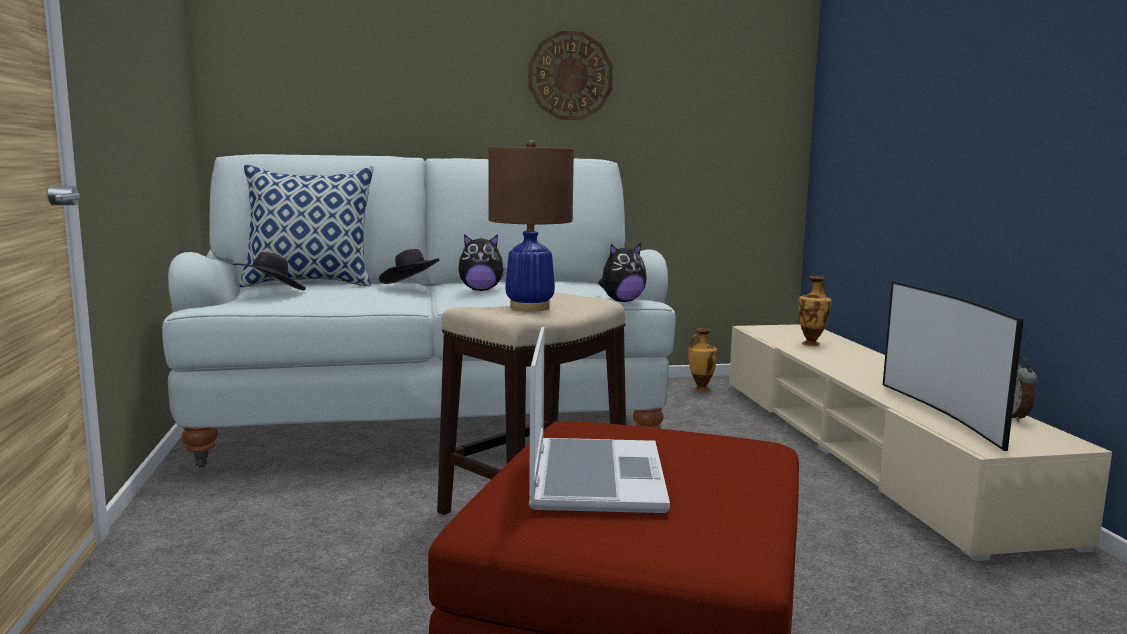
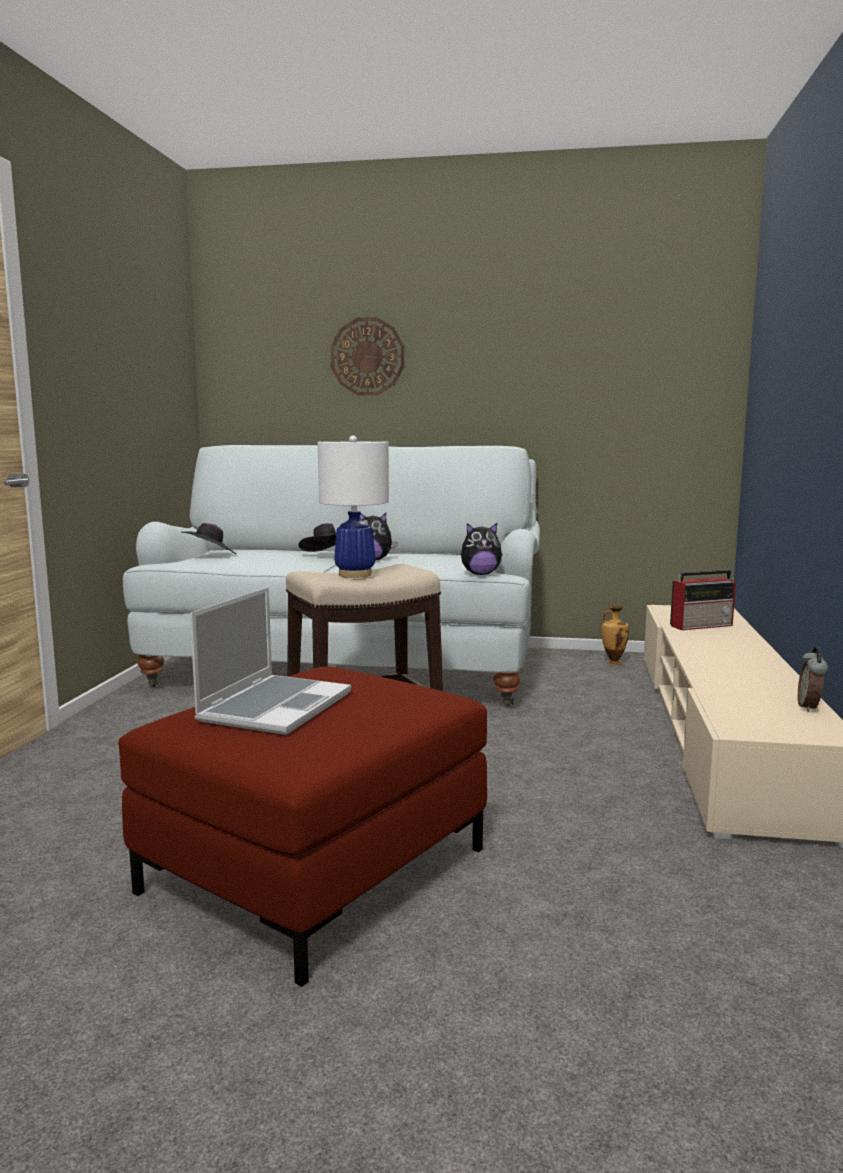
camera: 20 degrees right, 0 degrees up
(310, 283) = (254, 549): pillow -> none
(530, 307) = (355, 574): brown table lamp -> white table lamp
(570, 76) = (499, 370): wall clock -> wall clock (367, 356)
(811, 344) = (702, 625): vase -> radio
(945, 413) = (741, 697): television -> none

